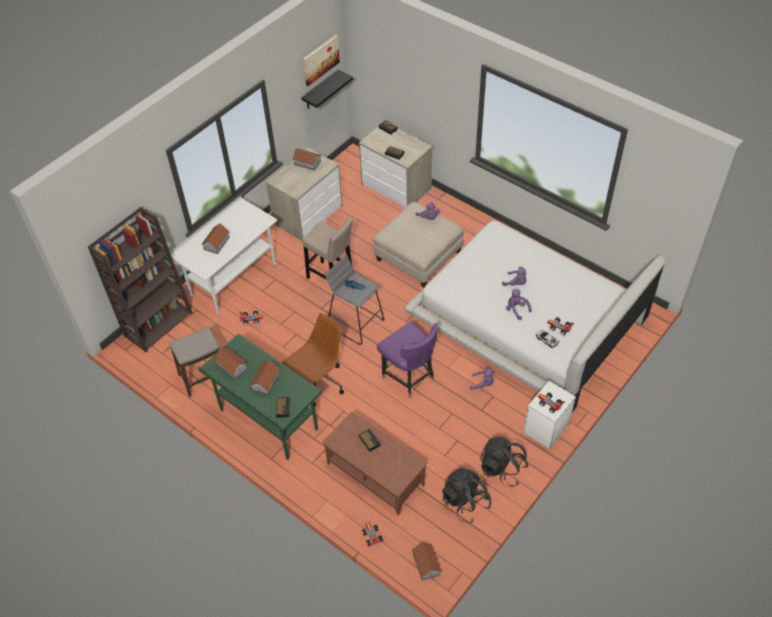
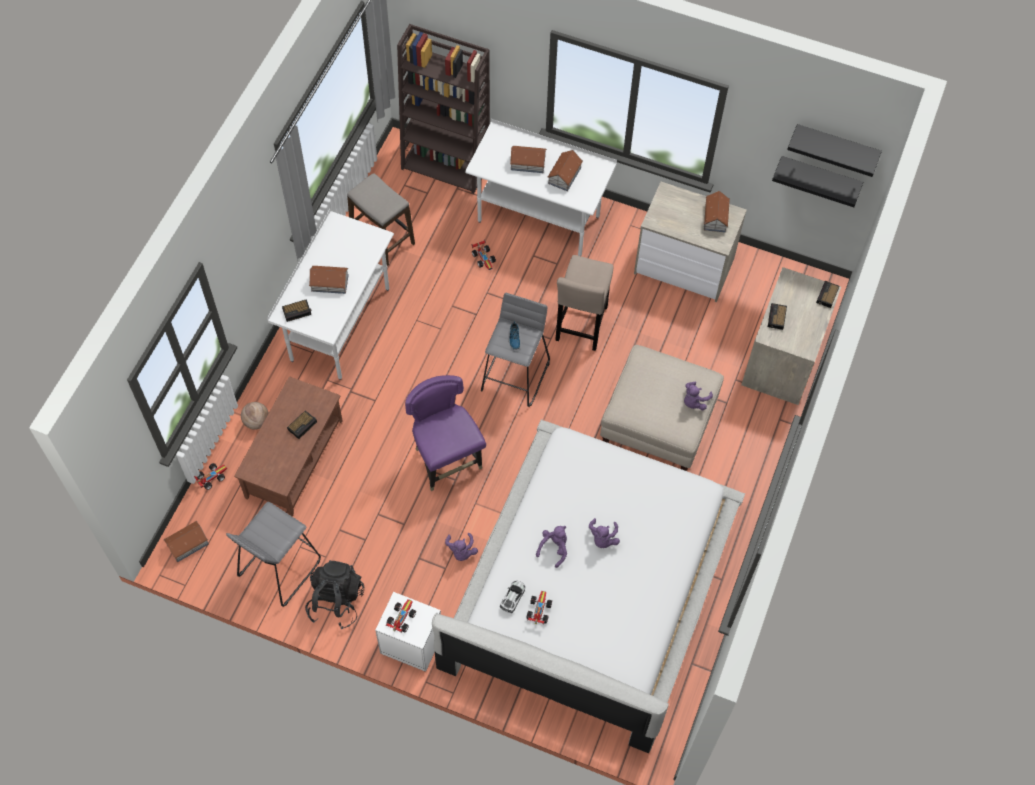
camera: 70 degrees right, 10 degrees up
(232, 366) = (342, 242): toy house -> toy house (564, 175)
(268, 420) = (340, 324): green desk -> white desk
(318, 384) = (406, 360): brown office chair -> none
(320, 59) = (836, 146): picture -> black shelf
(333, 494) = (256, 422): none -> basketball
(409, 377) = (446, 460): purple chair -> purple chair turned 120 degrees clockwise
(465, 502) = (279, 568): black backpack -> grey stool

